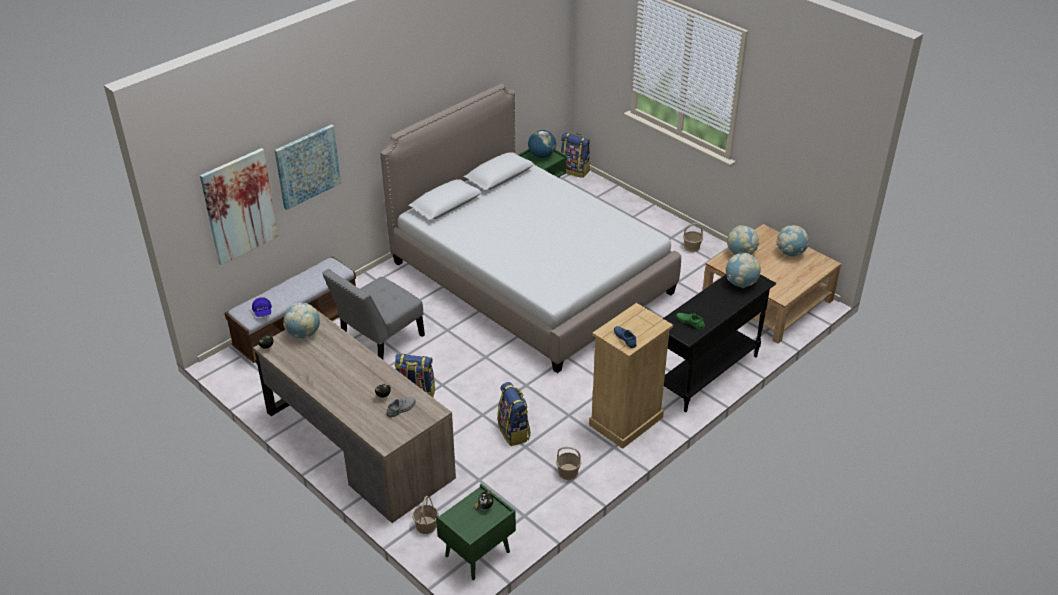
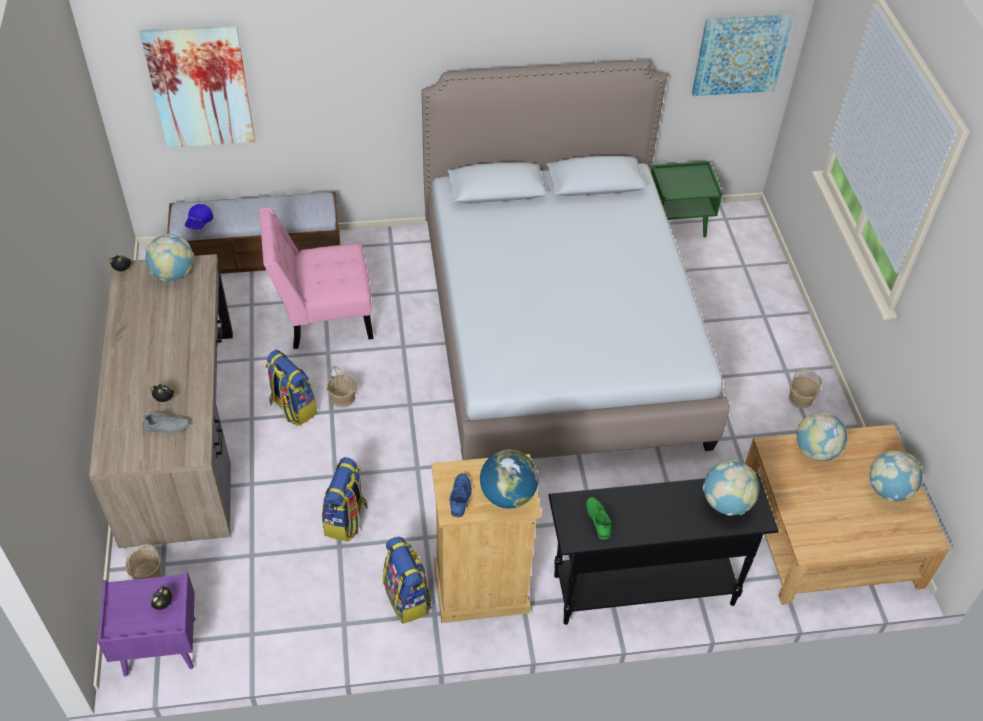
camera: 35 degrees right, 10 degrees up
(307, 166) = (308, 70): picture -> picture (740, 54)
(378, 339) = (323, 317): grey chair -> pink chair
(477, 554) = (159, 647): green nightstand -> purple nightstand
(541, 156) = (693, 179): globe -> globe (507, 495)
(568, 472) = (351, 612): basket -> basket (343, 398)
(575, 170) = (751, 217): backpack -> backpack (407, 598)

